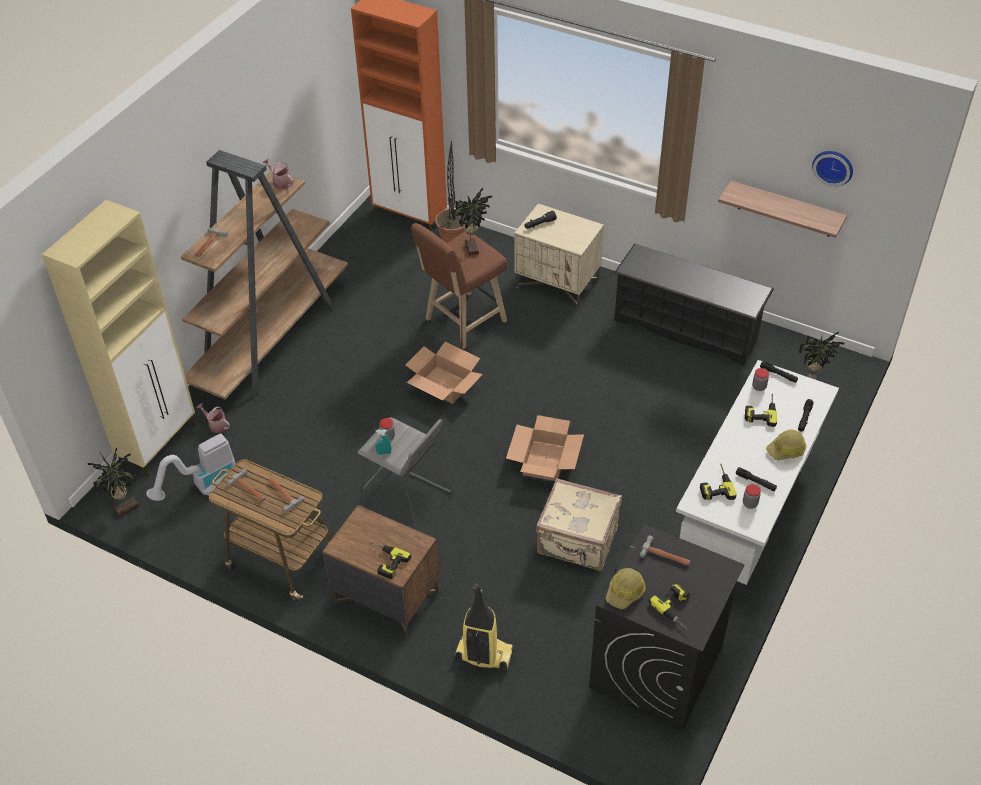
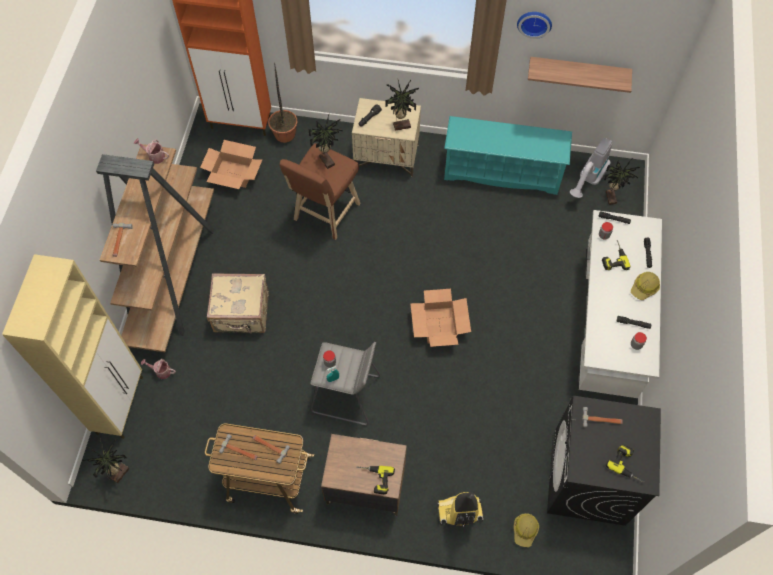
camera: 20 degrees left, 15 degrees up
(203, 489) = (176, 435): vacuum cleaner -> vacuum cleaner (588, 181)
(444, 385) = (334, 278): cardboard box -> cardboard box (234, 173)
(572, 237) = (401, 125): none -> potted plant
(578, 541) = (491, 390): beige suitcase -> beige suitcase (242, 313)
(625, 592) = (584, 462): hard hat -> hard hat (525, 530)
(686, 328) = (502, 172): black shoe rack -> turquoise shoe rack
(714, 484) = (604, 335): power drill -> none
(833, 166) = (622, 35): wall clock -> wall clock (534, 22)

